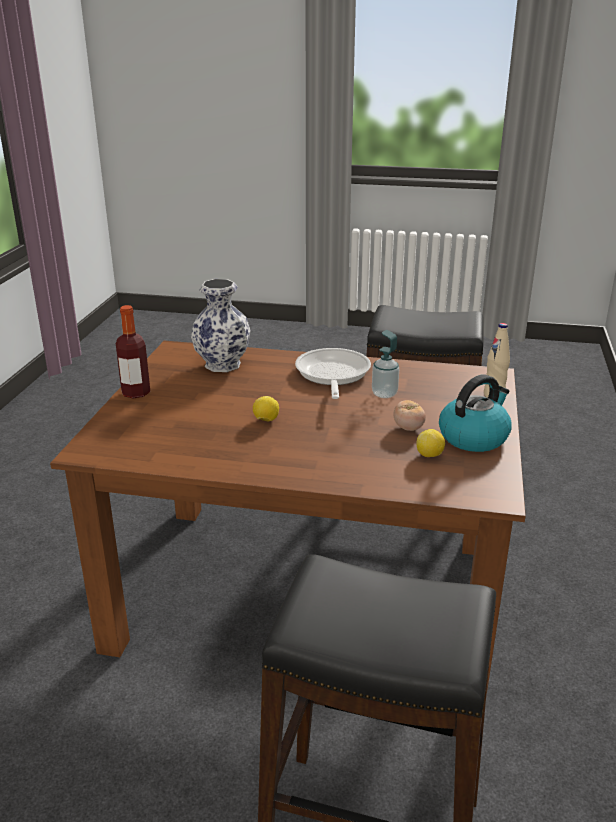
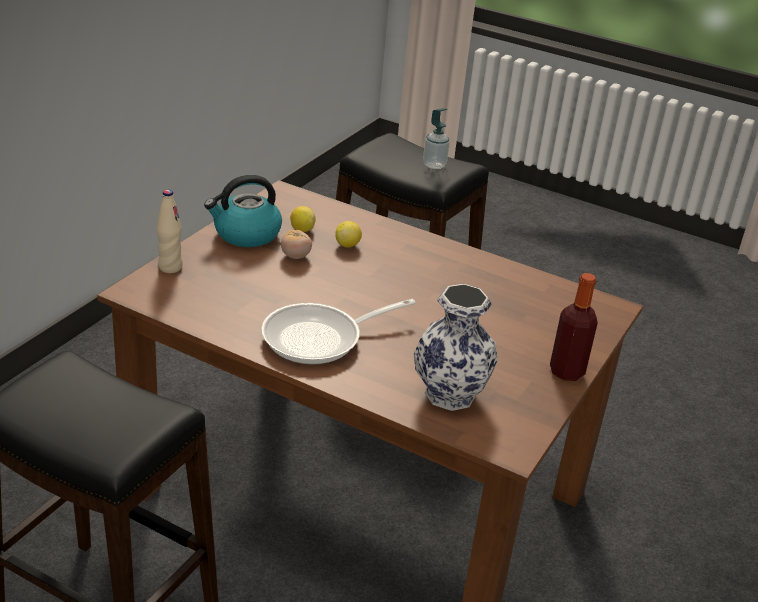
camera: 165 degrees left, 5 degrees up
(266, 420) = (428, 298): lemon -> lemon (347, 245)
(332, 375) = (320, 338): frying pan -> frying pan turned 45 degrees clockwise
(384, 394) = (283, 298): soap dispenser -> soap dispenser (434, 165)

